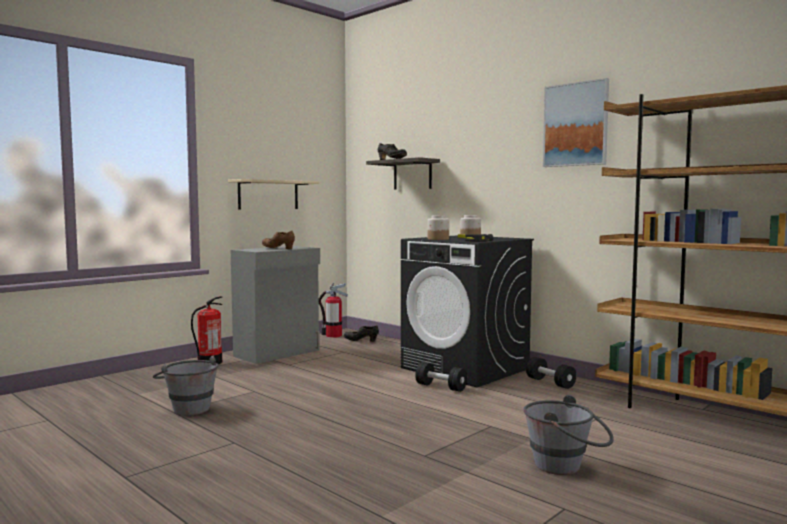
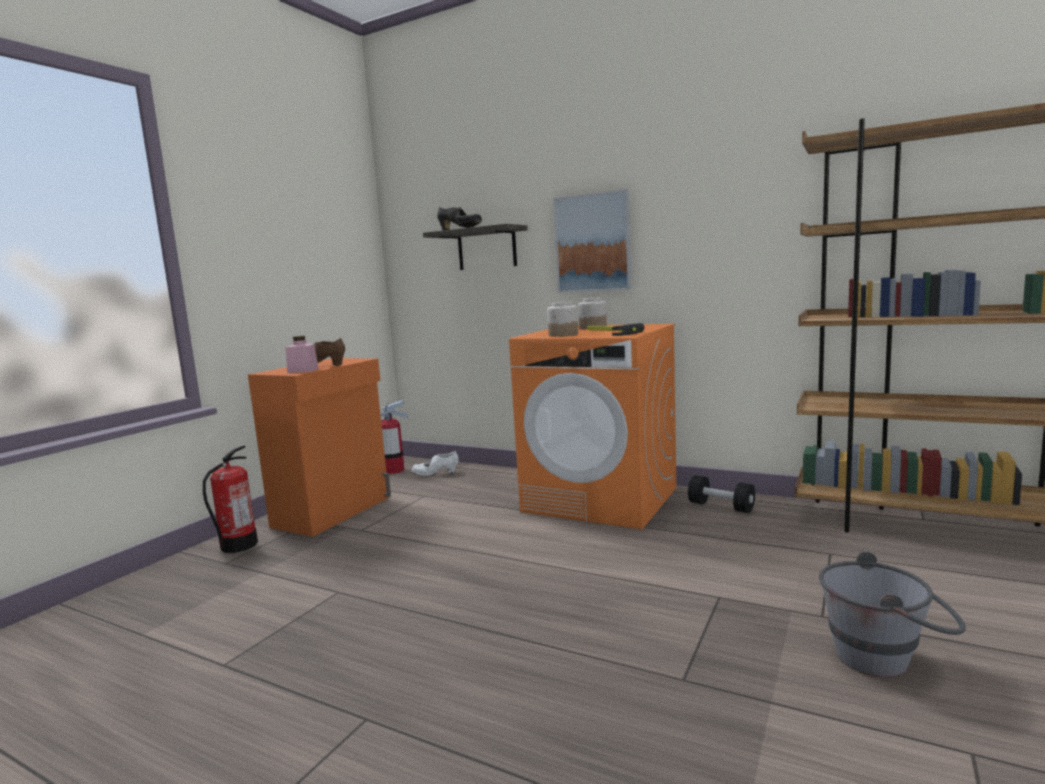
camera: 15 degrees left, 5 degrees up
(188, 408) = (245, 649): grey bucket -> none
(264, 250) = (303, 370): none -> pink jar
(268, 195) = (287, 288): beige shelf -> none
(278, 353) = (334, 512): grey cabinet -> orange cabinet
(361, 341) = (436, 474): black shoe -> white shoe
(441, 387) = (597, 537): black dumbbell -> none
(465, 368) = (601, 499): black washing machine -> orange washing machine
(576, 124) = (729, 170): picture -> picture (593, 243)

